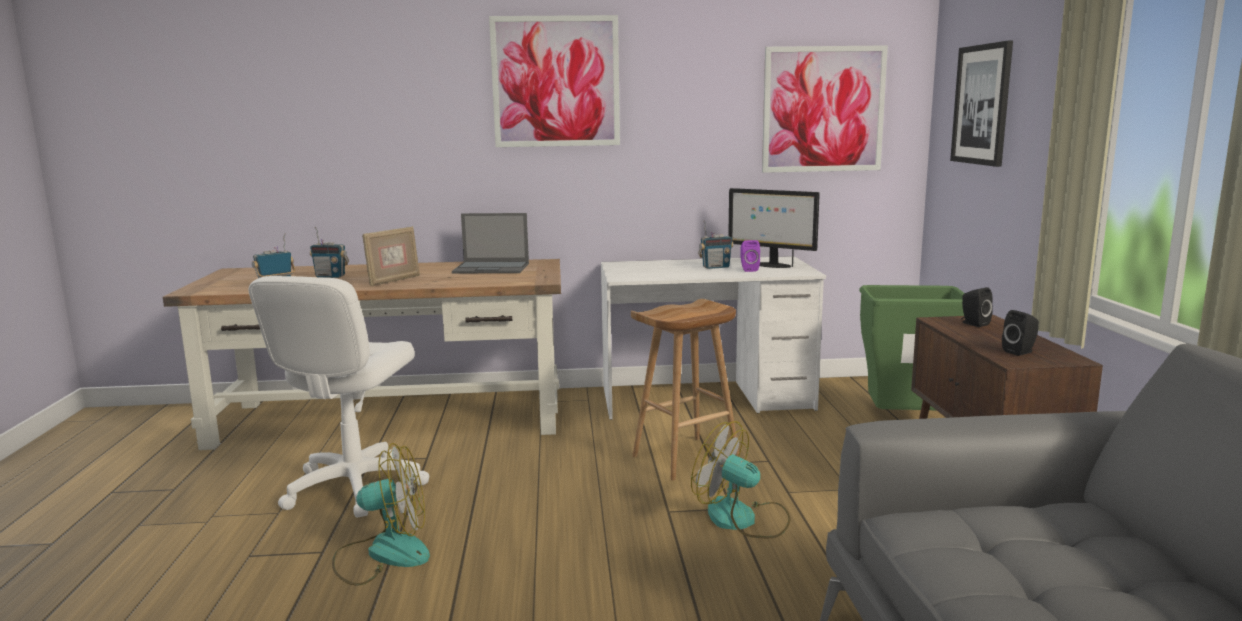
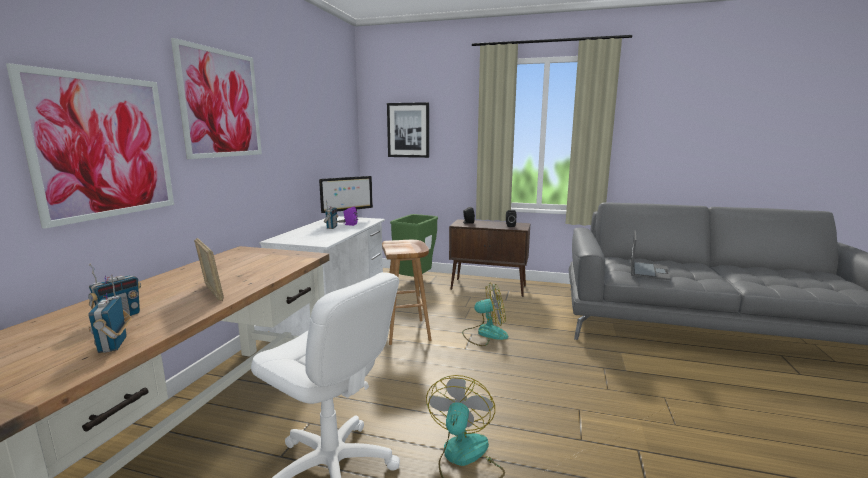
camera: 70 degrees left, 0 degrees up
(492, 268) = (233, 262): laptop -> laptop (648, 271)
(742, 519) = (485, 334): fan -> fan turned 150 degrees counterclockwise
(823, 109) = (332, 131): picture -> picture (104, 147)

